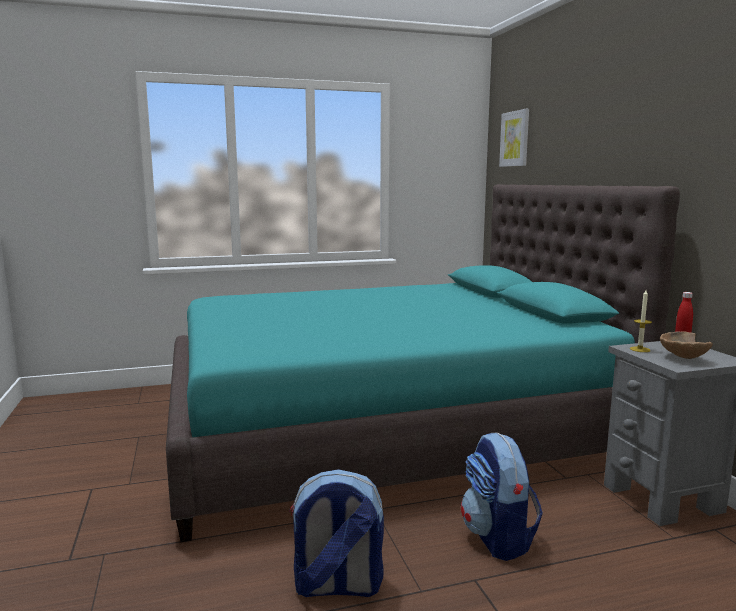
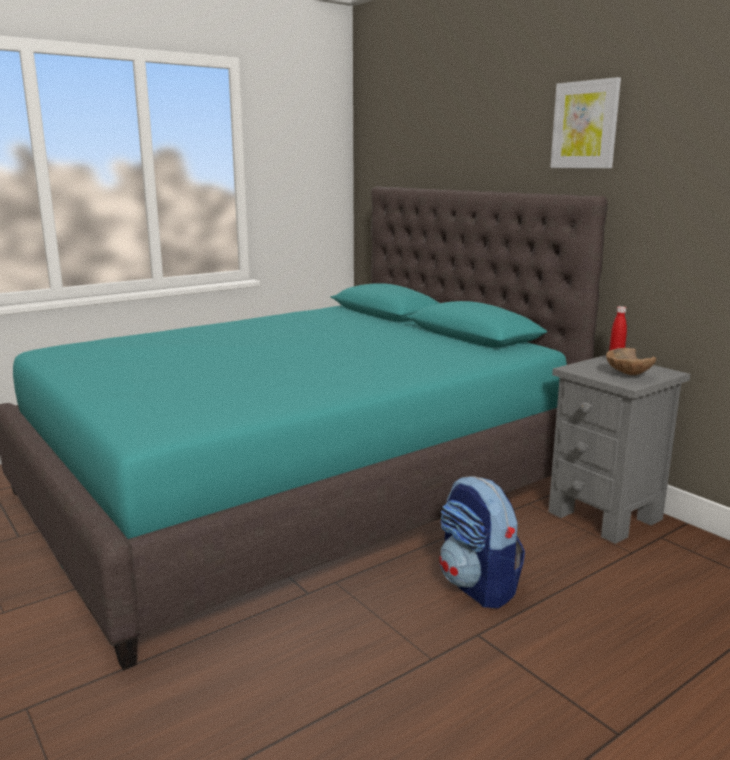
camera: 20 degrees left, 5 degrees up
(337, 586) = (341, 676): backpack -> none
(515, 139) = (393, 132): picture -> picture (585, 125)
(640, 349) = (584, 369): candle -> none

